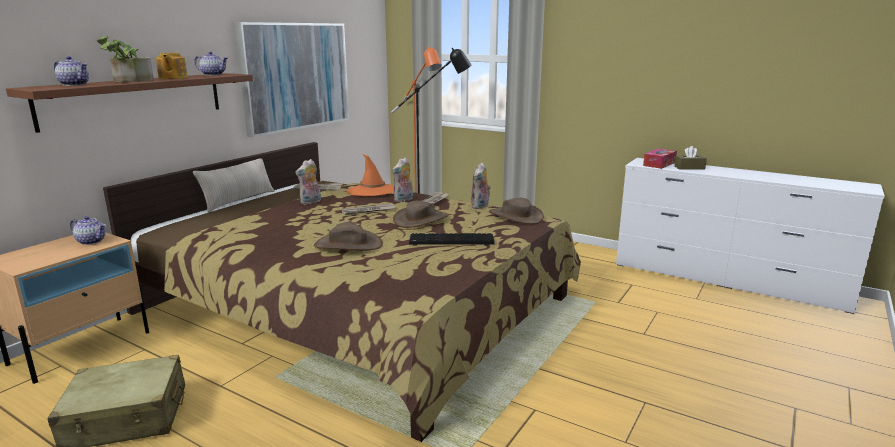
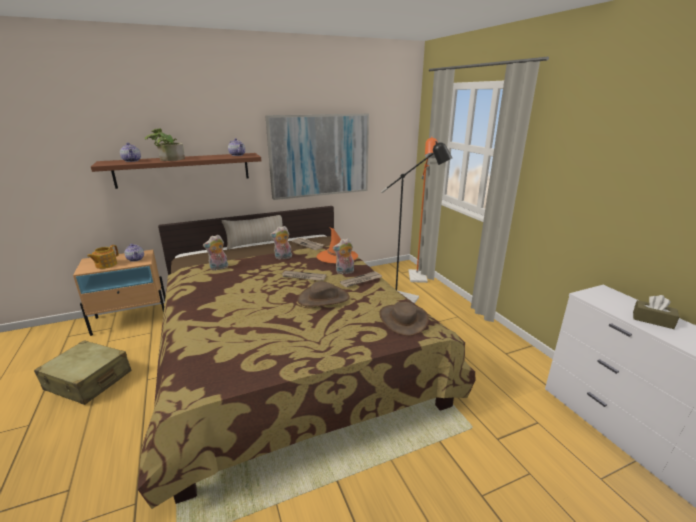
camera: 35 degrees right, 5 degrees up
(172, 78) = (202, 157): teapot -> teapot (106, 265)
(348, 245) = (239, 309): brown hat -> none
(450, 241) = (308, 332): keyboard -> none
(480, 206) = (391, 297): plush toy -> plush toy (218, 268)
(659, 164) = (617, 302): tissue box -> none

